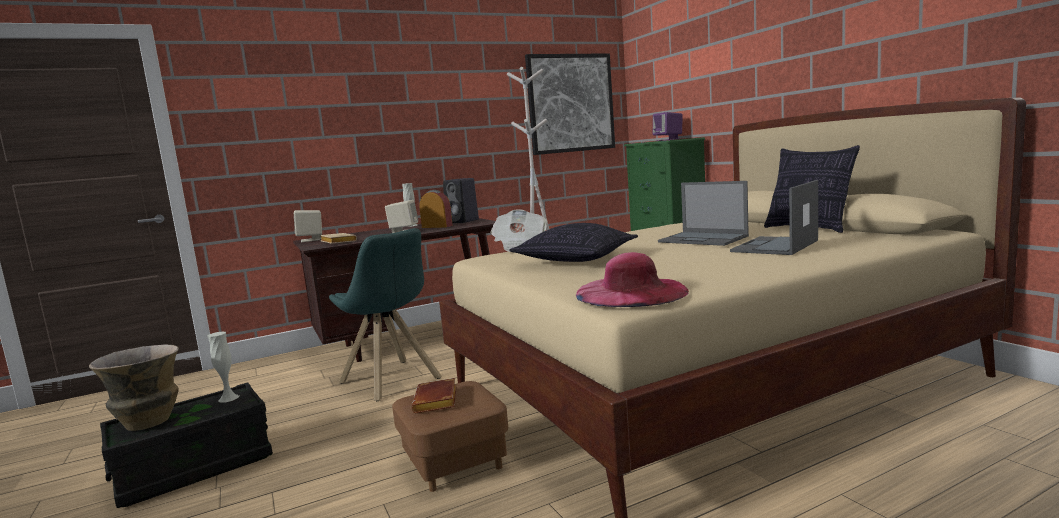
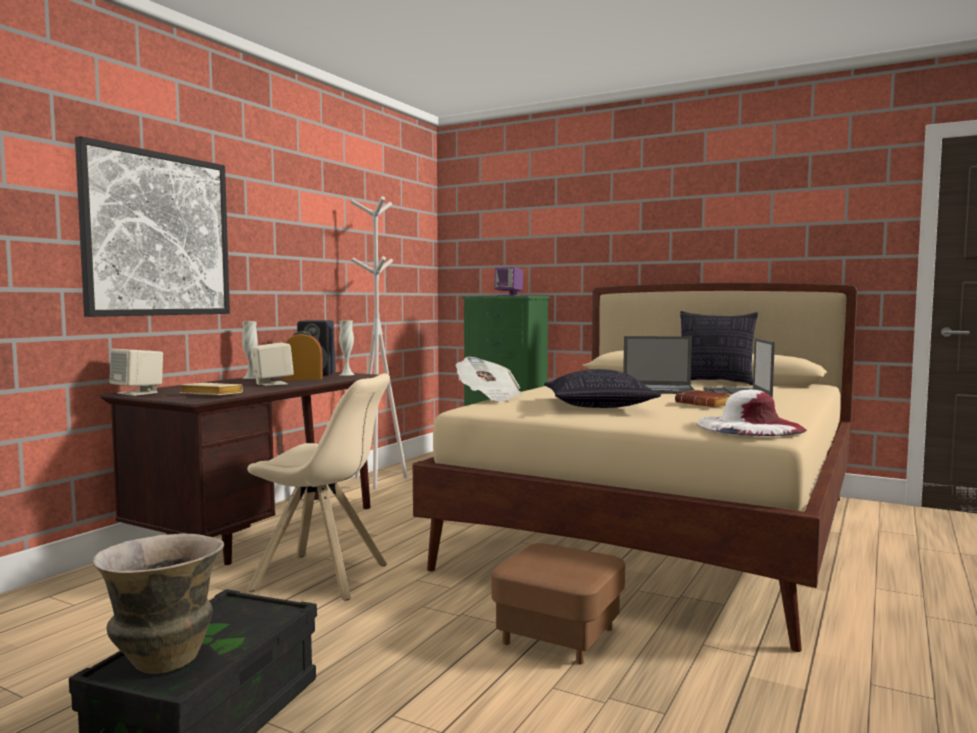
camera: 35 degrees left, 5 degrees down
(228, 398) = (234, 611): white vase -> white vase (347, 374)
(391, 380) = (322, 577): turquoise chair -> beige chair
(437, 401) = (550, 564): brown book -> brown book (706, 404)
(570, 103) = (395, 245): picture -> picture (157, 234)
(631, 292) = (750, 426): pink hat -> white hat

